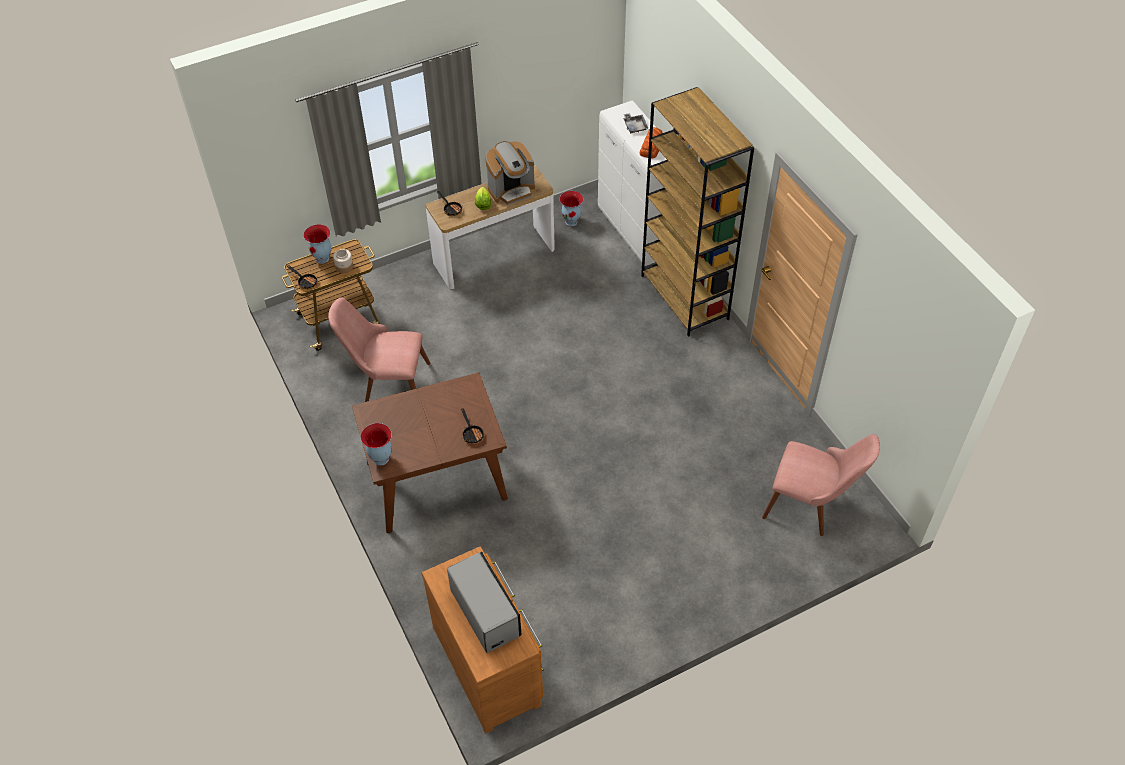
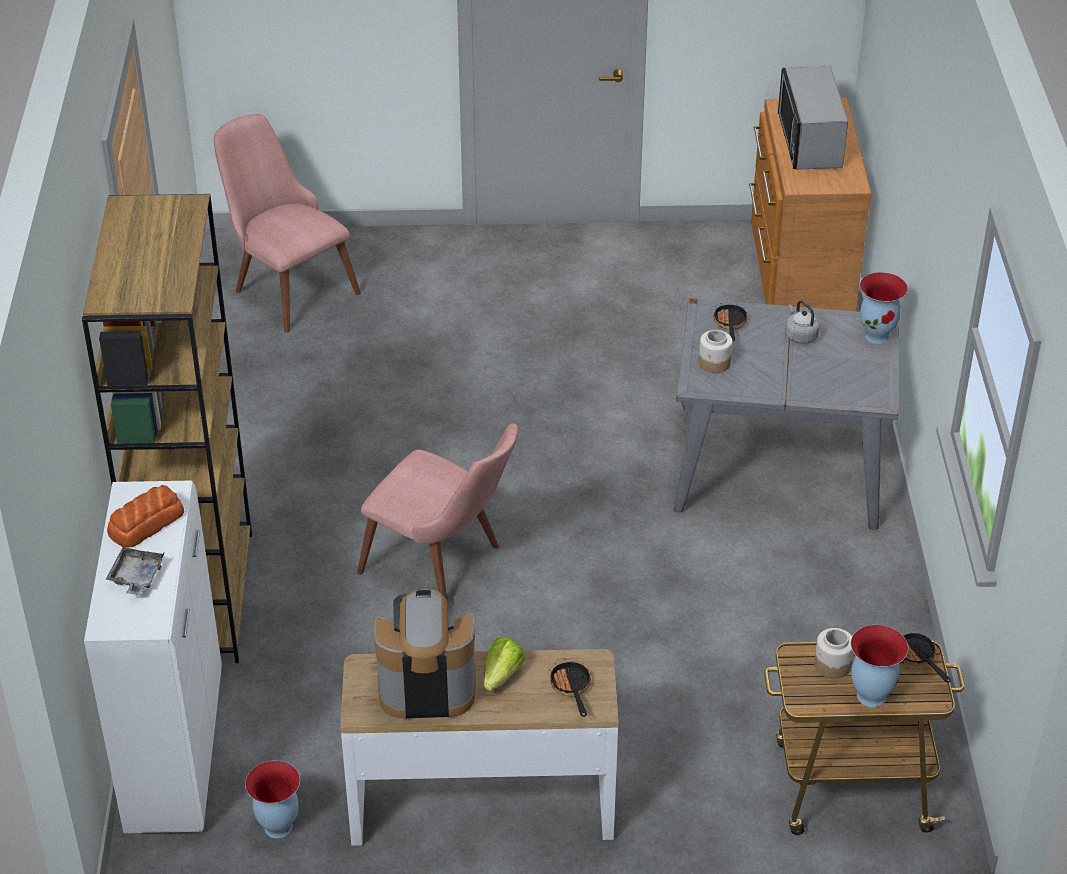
camera: 155 degrees left, 10 degrees down
(387, 383) = (800, 637): pink chair -> pink chair (445, 564)
(427, 441) = (800, 335): none -> grey kettle
(437, 480) = (776, 472): brown dining table -> grey dining table
(468, 401) = (714, 363): none -> jar

